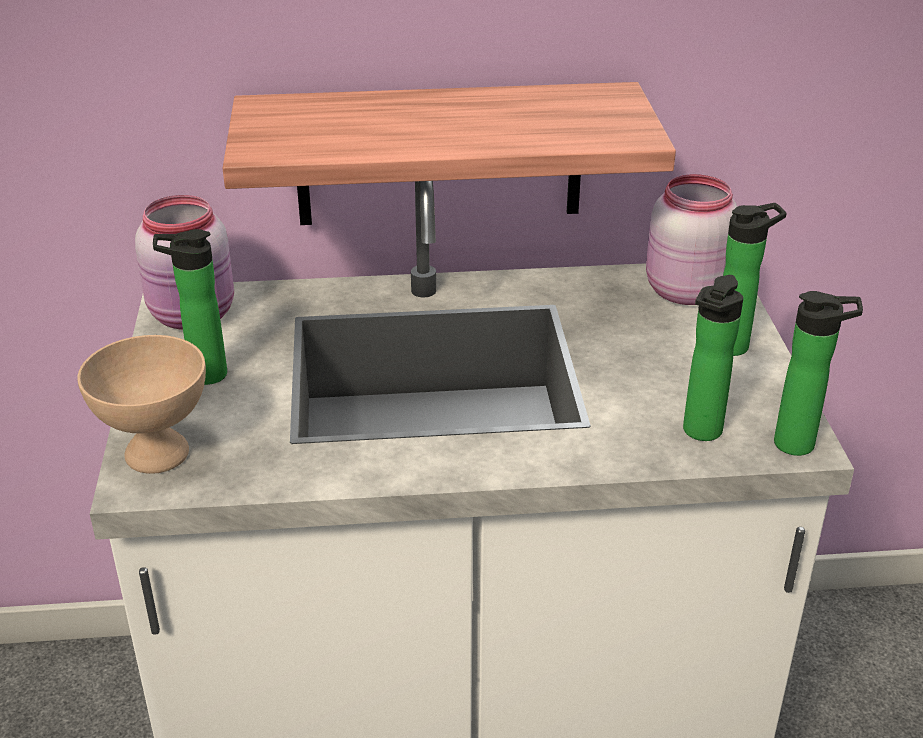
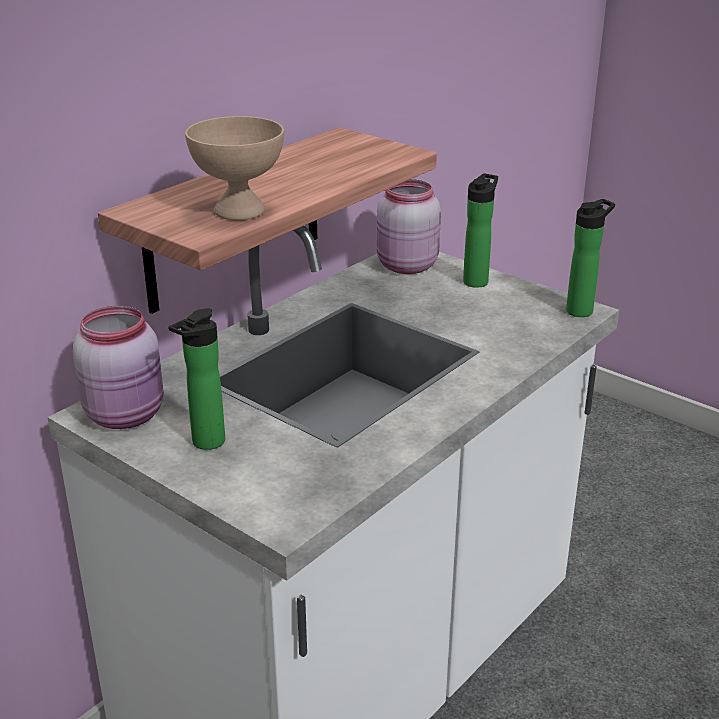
camera: 45 degrees left, 5 degrees down
(154, 454) = (263, 501): beige bowl -> beige bowl (238, 211)
(699, 433) = (533, 328): bottle -> none

